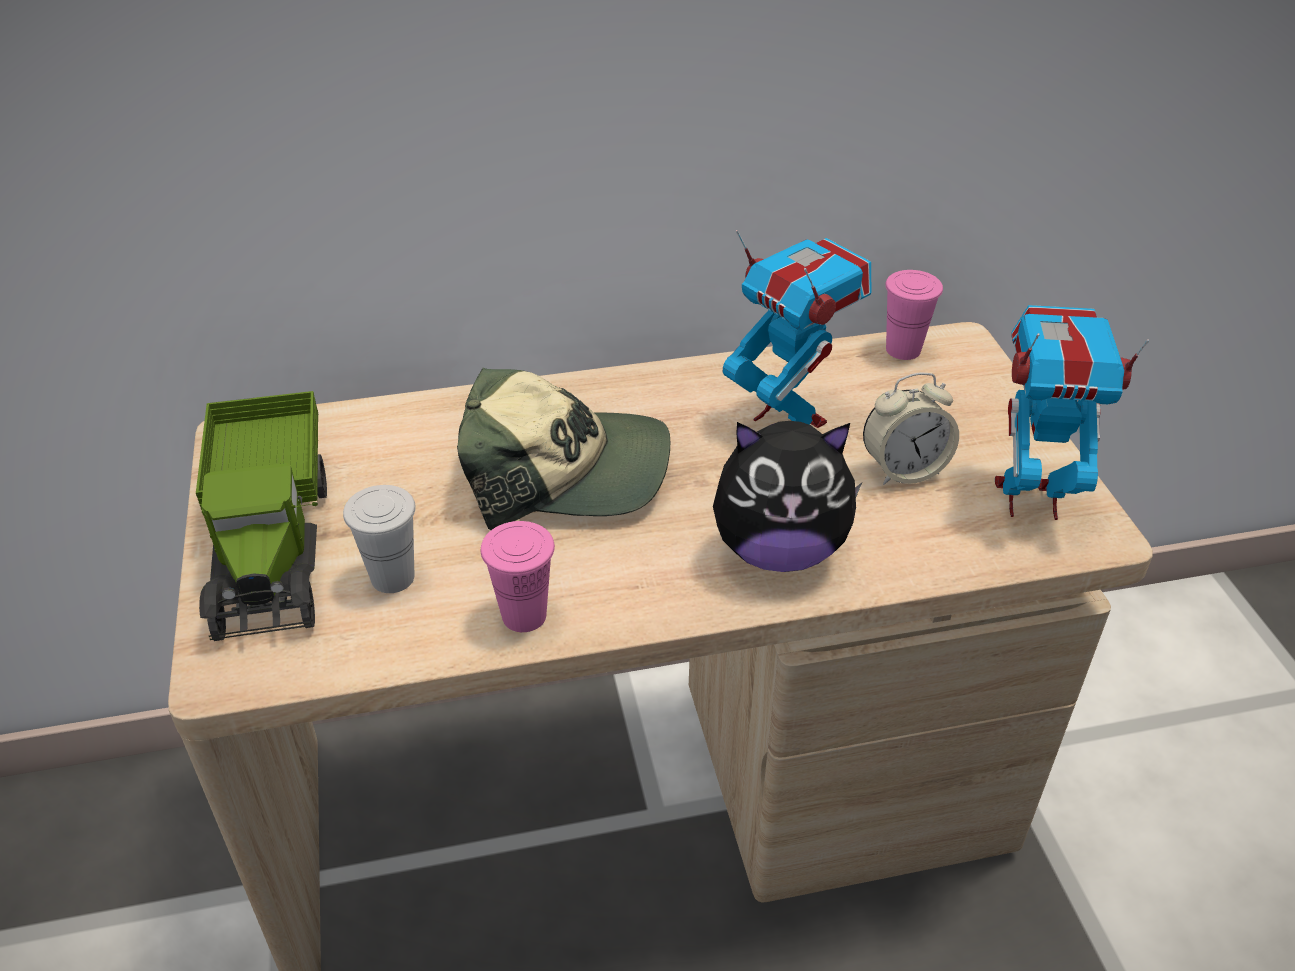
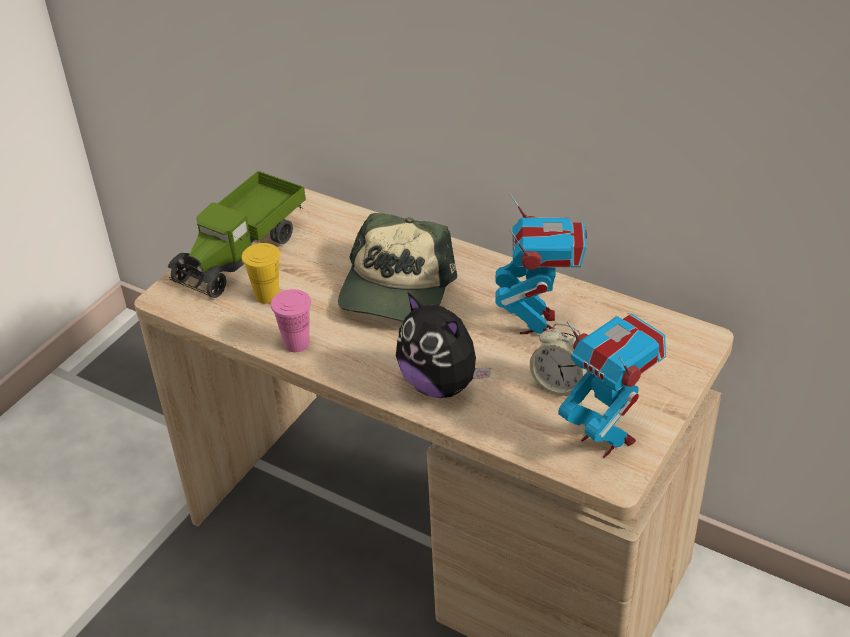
camera: 45 degrees right, 0 degrees up
(392, 577) = (267, 295): white cup -> yellow cup
(566, 471) = (396, 290): cap -> cap turned 60 degrees clockwise
(903, 350) = (659, 323): pink cup -> none

